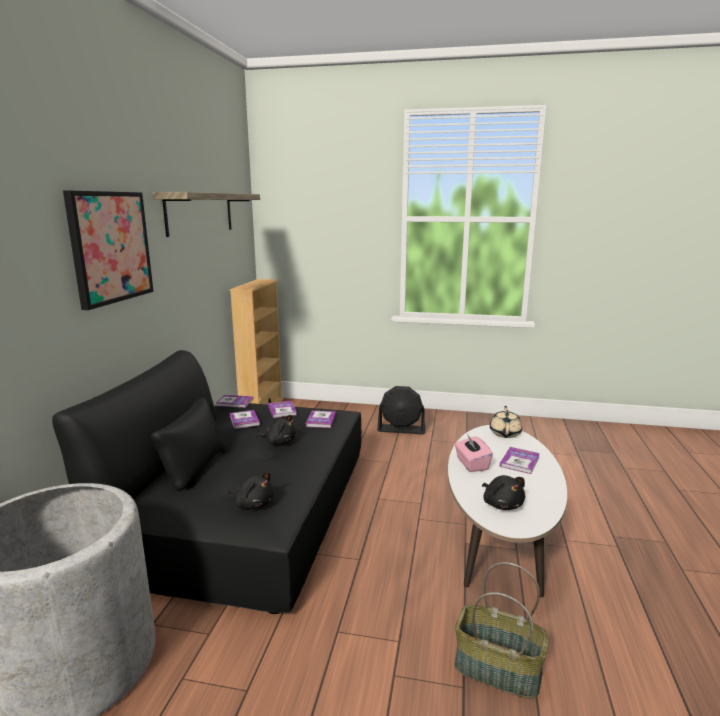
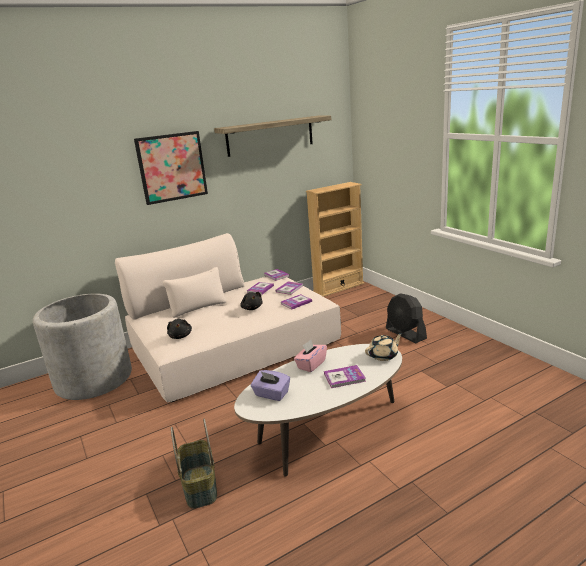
camera: 50 degrees right, 5 degrees up
(247, 509) = (235, 346): black sofa -> beige sofa
(502, 504) = (271, 394): black plush toy -> purple tissue box

